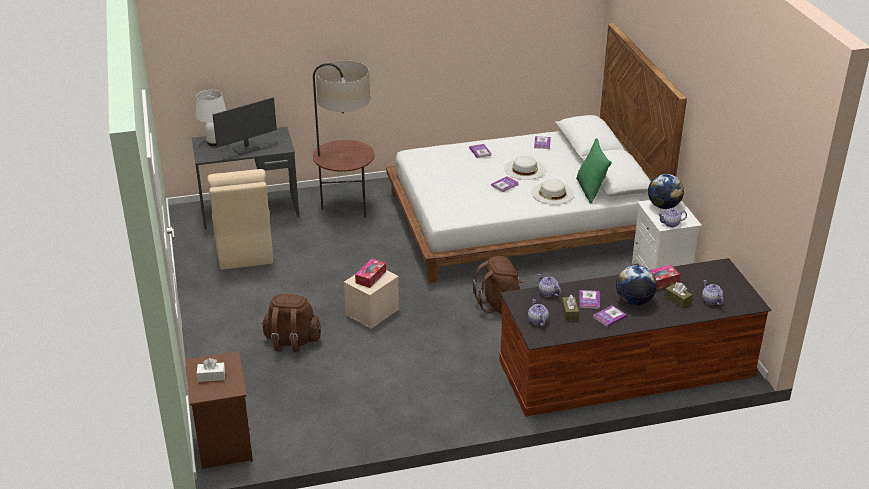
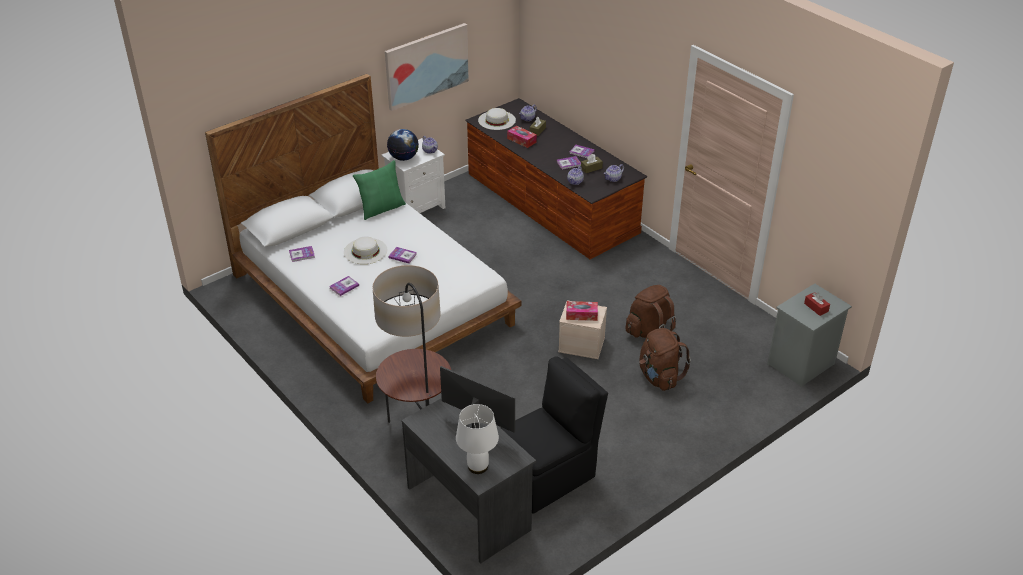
camera: 115 degrees left, 5 degrees up
(211, 376) = (816, 307): white tissue box -> red tissue box
(223, 442) = (801, 365): brown nightstand -> grey nightstand
(244, 250) = (547, 475): beige chair -> black chair
(500, 305) = (518, 277): brown backpack -> brown backpack (648, 330)
(552, 193) = (401, 226): white hat -> white hat (497, 120)
(634, 301) = (554, 146): globe -> none
(724, 153) = (426, 65): none -> picture

